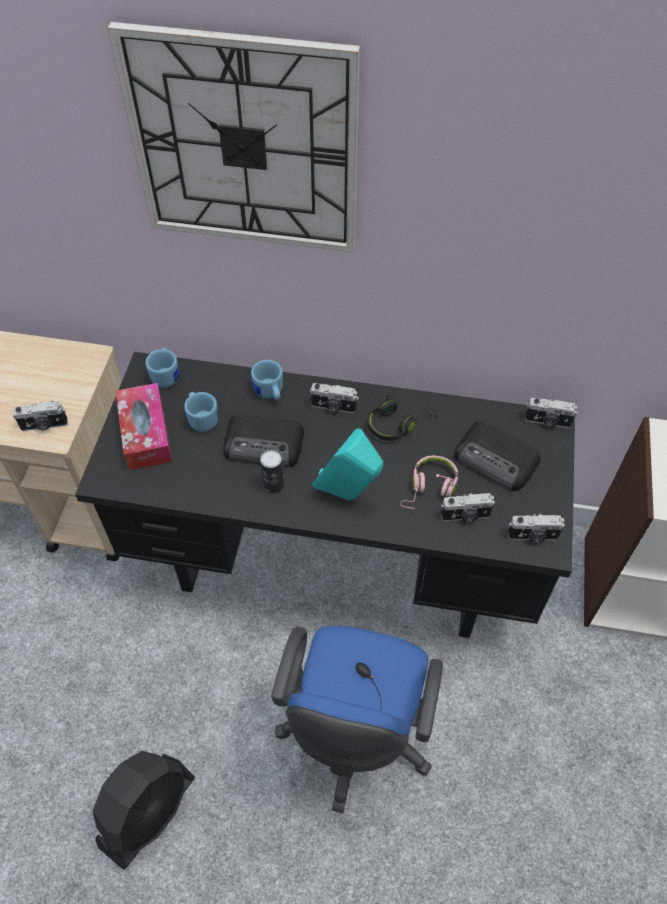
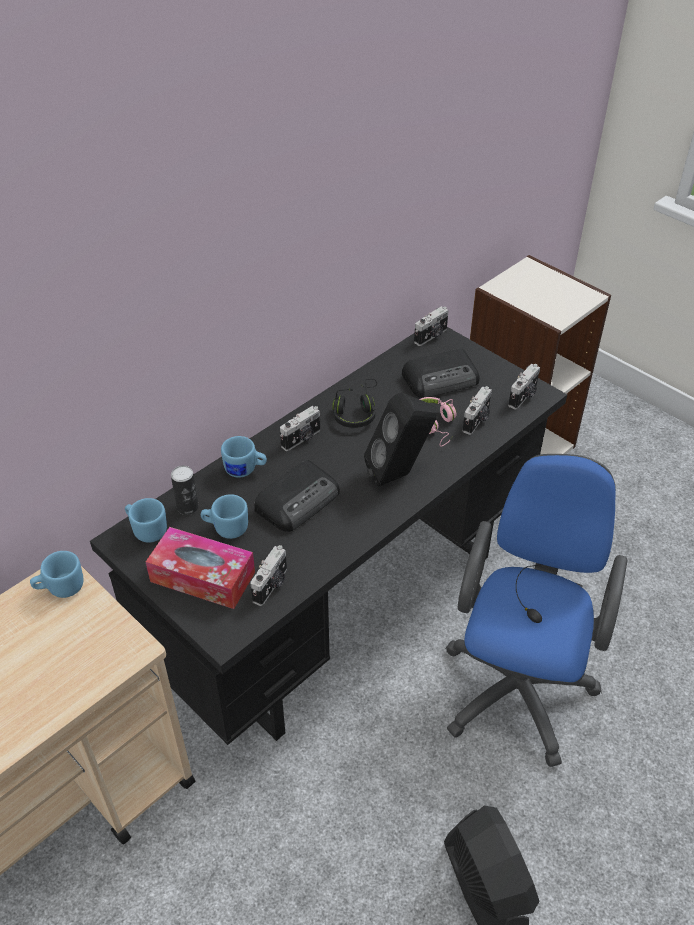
camera: 55 degrees left, 10 degrees down
(44, 425) = (110, 653): camera -> camera (271, 585)
(80, 364) = (60, 588): none -> blue mug
(244, 144) = (171, 212): wall clock -> none
(273, 485) = (346, 515): can -> can (187, 507)
(348, 495) = (399, 474): turquoise speaker -> black speaker
(354, 736) = (519, 683): blue office chair -> blue office chair turned 120 degrees counterclockwise

